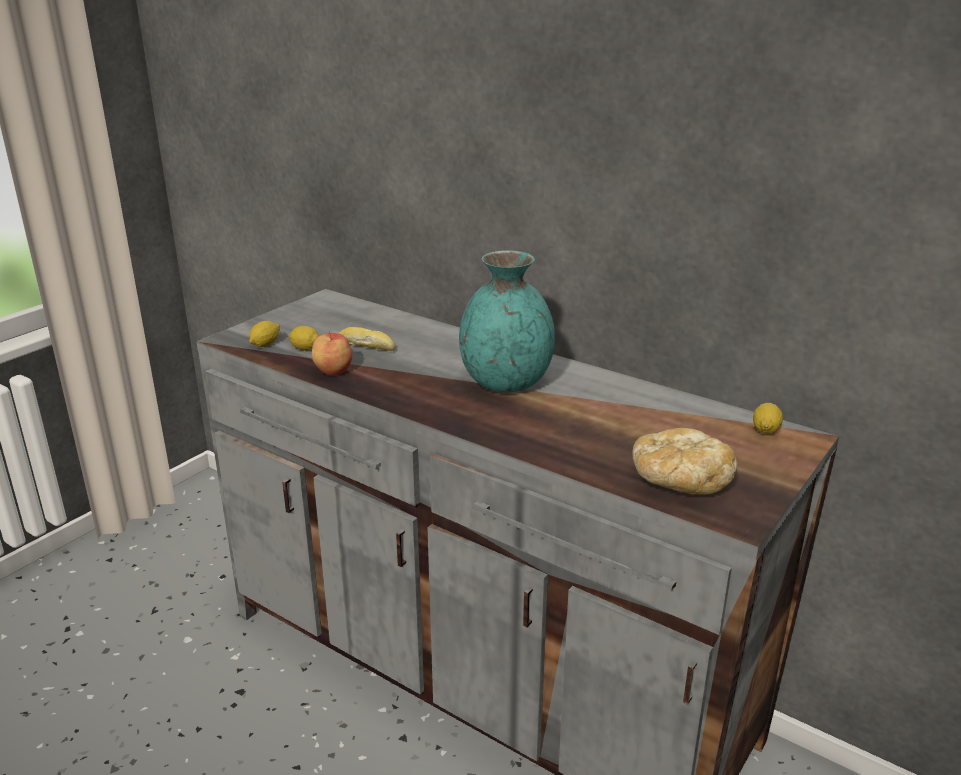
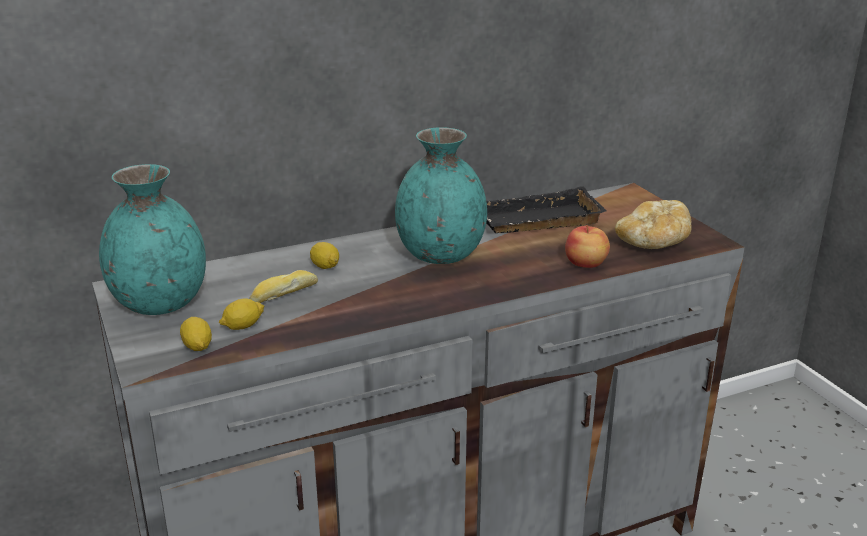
camera: 60 degrees left, 0 degrees up
(313, 315) = (159, 304): none -> turquoise vase
(332, 371) = (316, 323): apple -> apple (586, 264)
(641, 408) = (538, 222): none -> black tray
(765, 430) = (608, 197): lemon -> lemon (325, 266)

